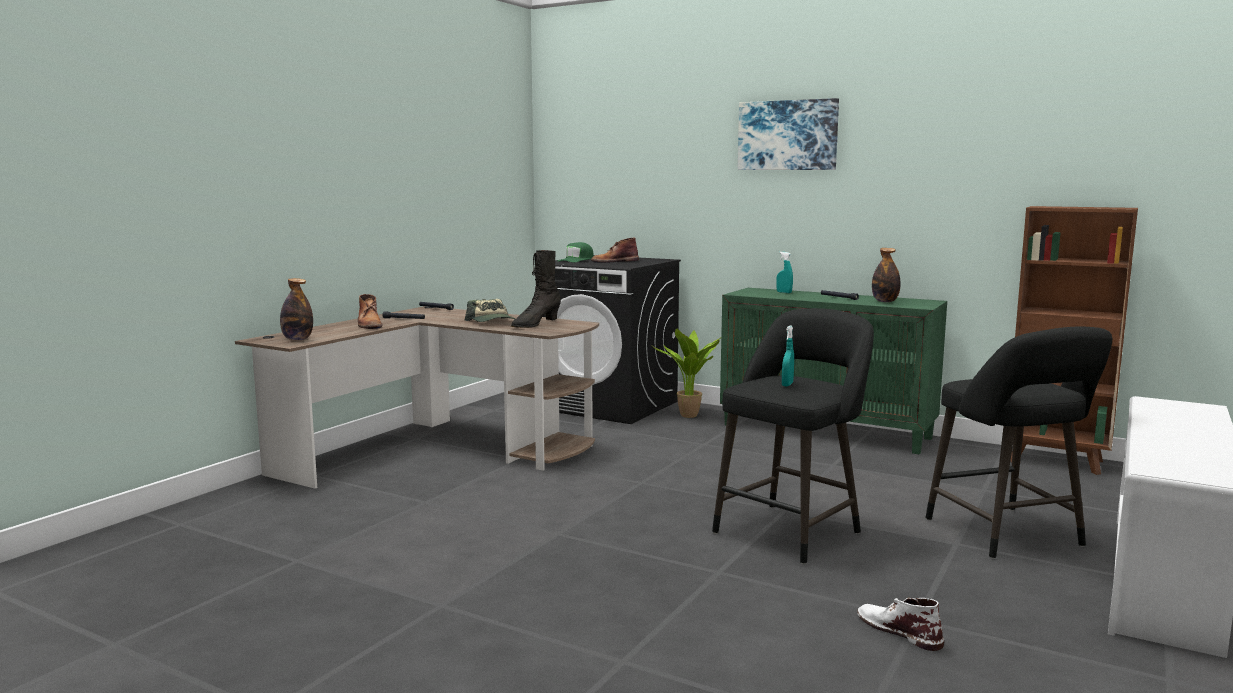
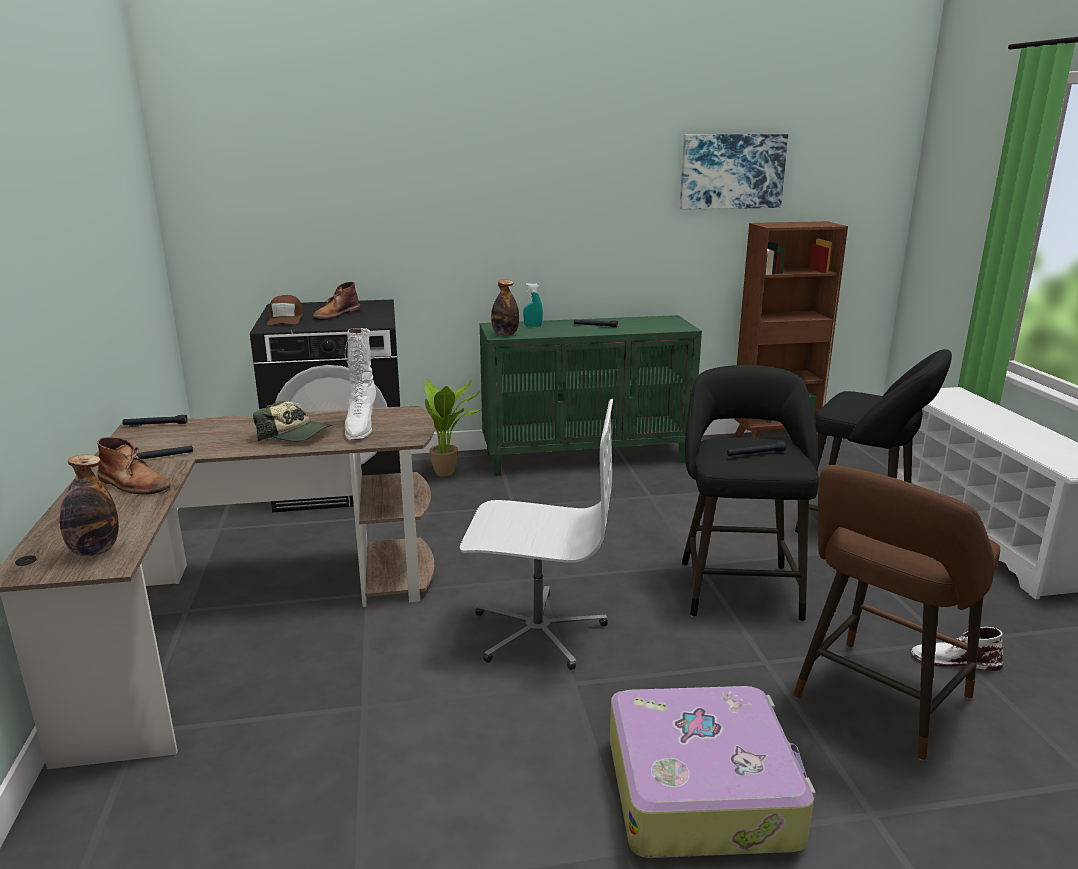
camera: 40 degrees left, 10 degrees up
(535, 325) = (360, 427): black boot -> white boot
(535, 603) = (702, 789): none -> suitcase
(576, 260) = (286, 319): green cap -> brown cap
(586, 505) = (537, 631): none -> white office chair
(762, 622) = (877, 702): none -> brown stool
(787, 135) = (513, 153): picture -> picture (732, 171)
(787, 384) = (755, 454): turquoise spray bottle -> black flashlight
(885, 301) = (642, 325): bottle -> bottle (505, 334)

